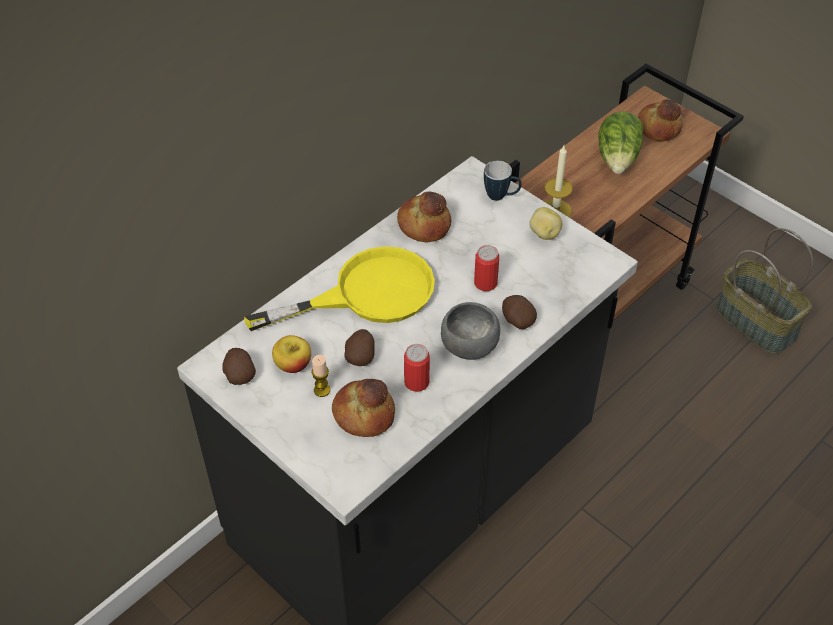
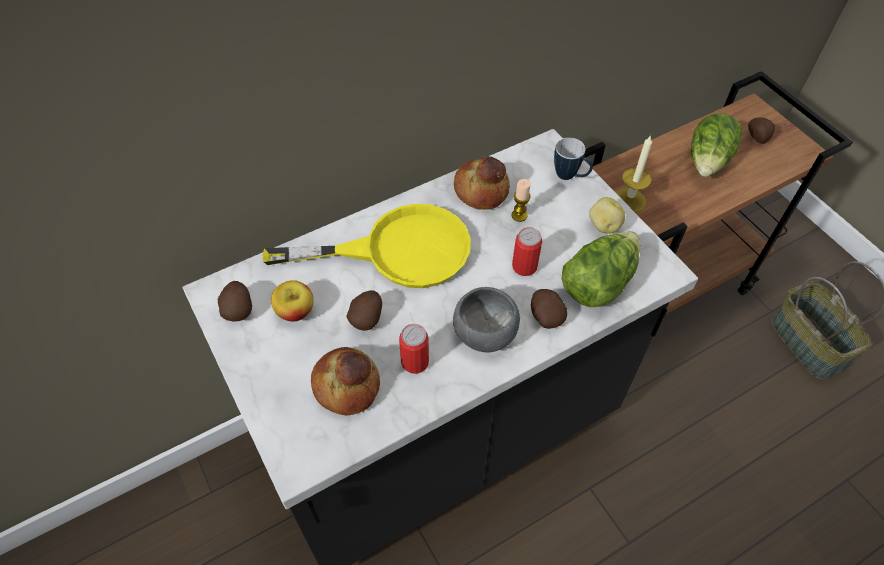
camera: 15 degrees right, 5 degrees up
(322, 390) = (313, 346): candle -> candle (519, 215)
(553, 282) = (598, 281): none -> lettuce
(658, 127) = (757, 137): bread -> potato

